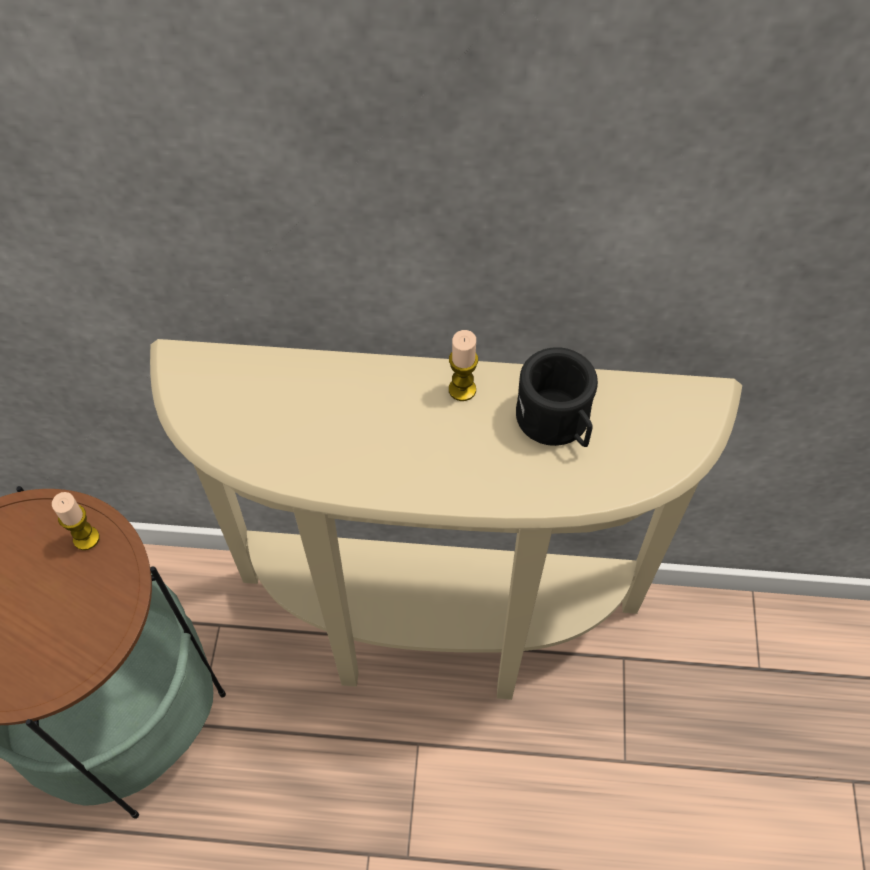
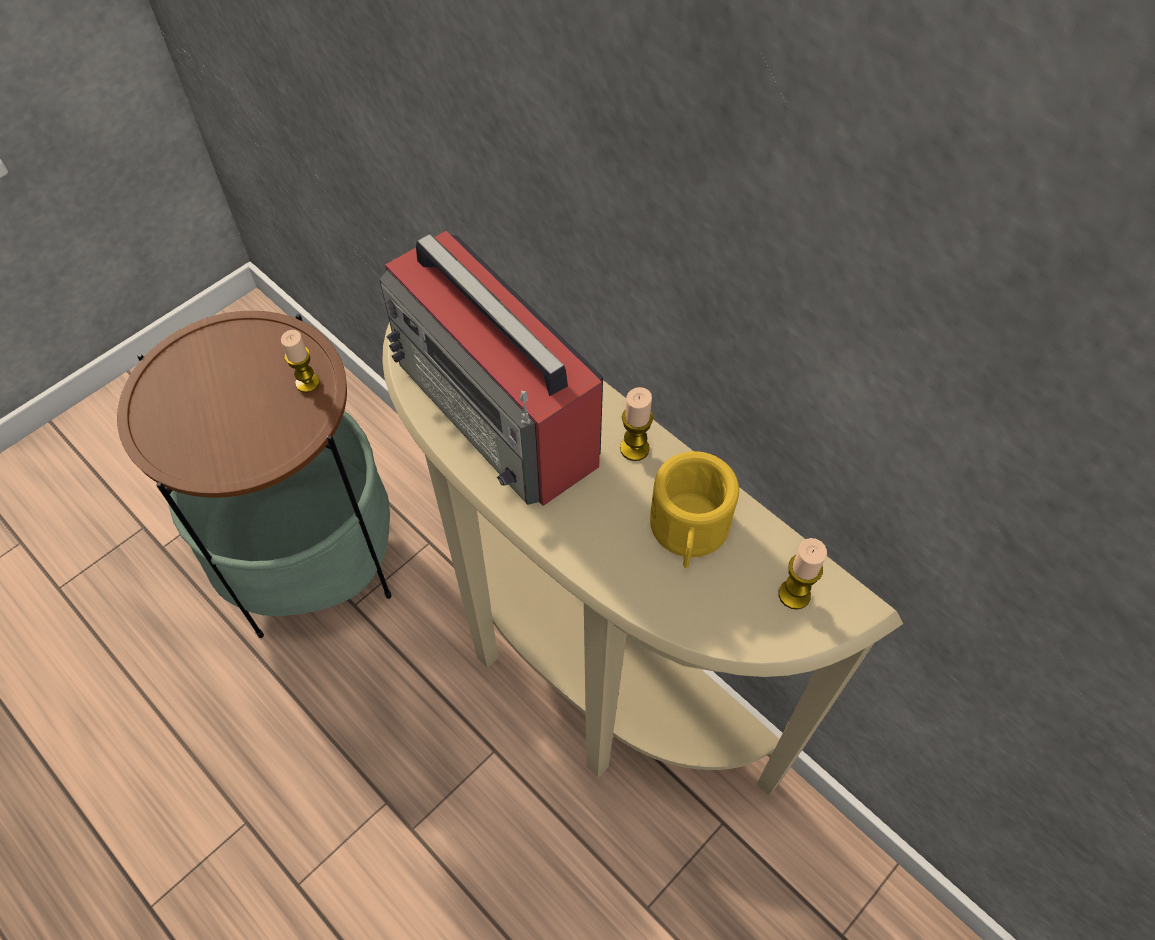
camera: 40 degrees right, 0 degrees up
(334, 434) = (499, 414): none -> radio
(557, 422) = (688, 532): black mug -> yellow mug
(665, 414) = (794, 594): none -> candle

